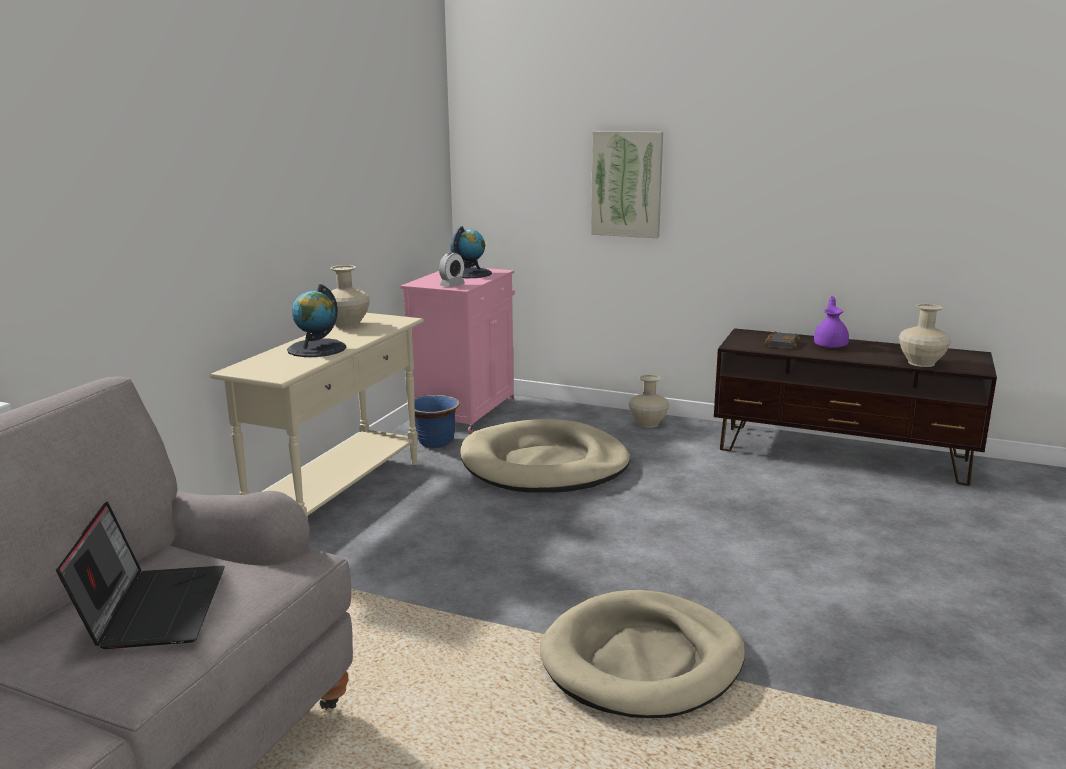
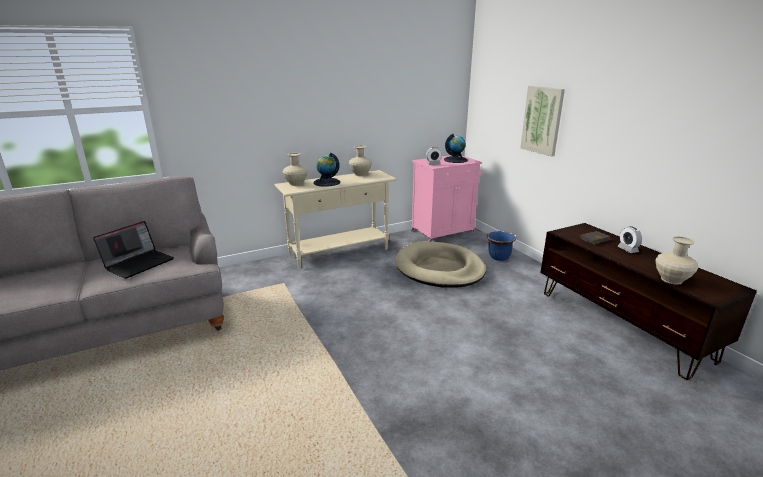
camera: 40 degrees right, 5 degrees up
(435, 443) = (409, 242): blue planter -> blue planter (499, 257)
(642, 660) = (338, 372): beige dog bed -> none
(648, 423) = (525, 266): beige vase -> beige vase (296, 183)
(830, 345) = (627, 249): purple teapot -> alarm clock

